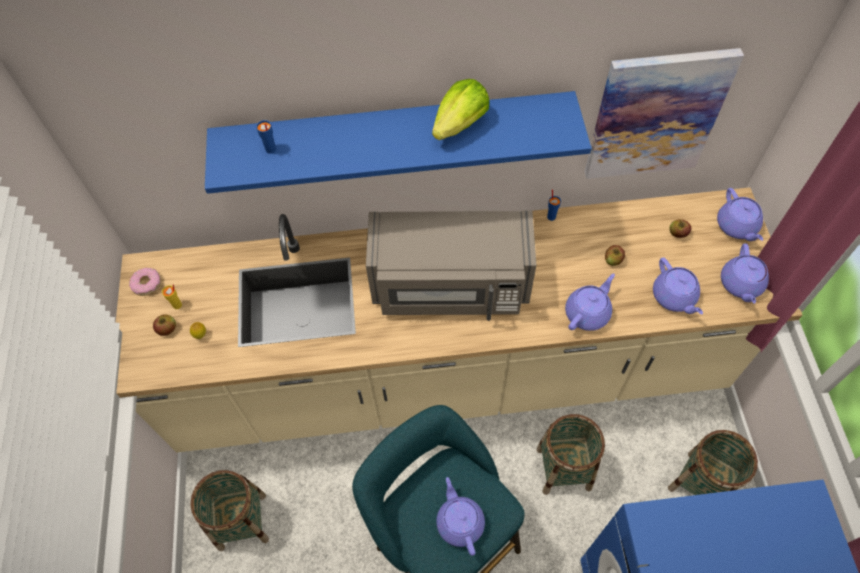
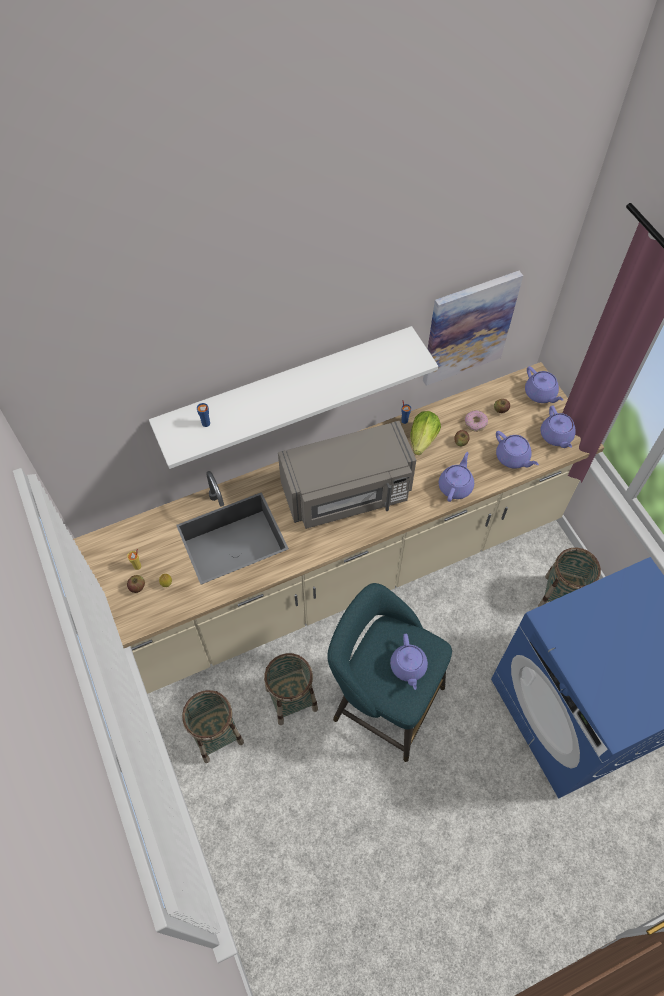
camera: 20 degrees left, 0 degrees up
(147, 284) = (105, 557): donut -> donut (475, 423)
(394, 132) = (286, 387): blue shelf -> white shelf
(460, 124) = (339, 370): lettuce -> lettuce (423, 439)
(460, 522) = (408, 667): purple teapot -> purple teapot turned 150 degrees counterclockwise
(563, 468) = (456, 615): basket -> basket (291, 699)

